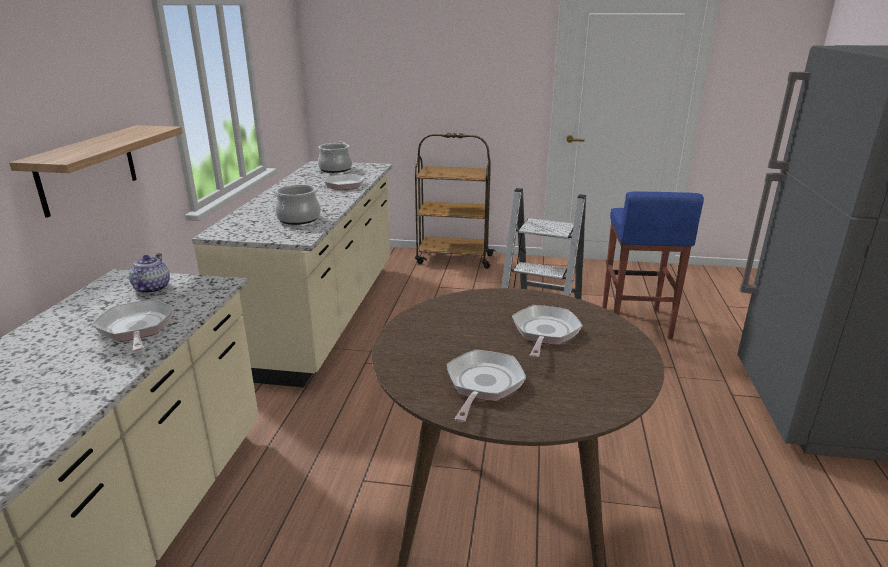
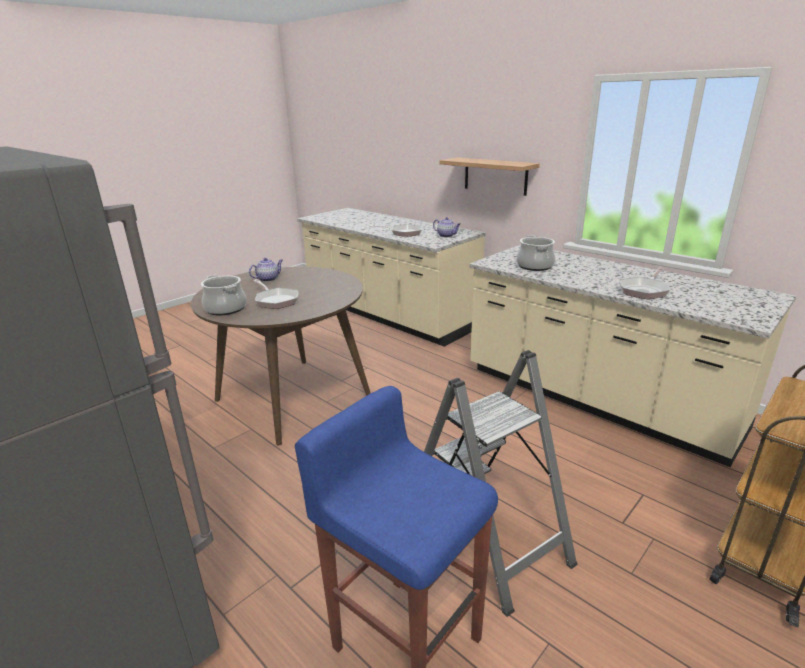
camera: 125 degrees right, 0 degrees up
(335, 169) = (732, 298): cooking pot -> cooking pot (225, 309)
(483, 385) = (268, 279): frying pan -> teapot

